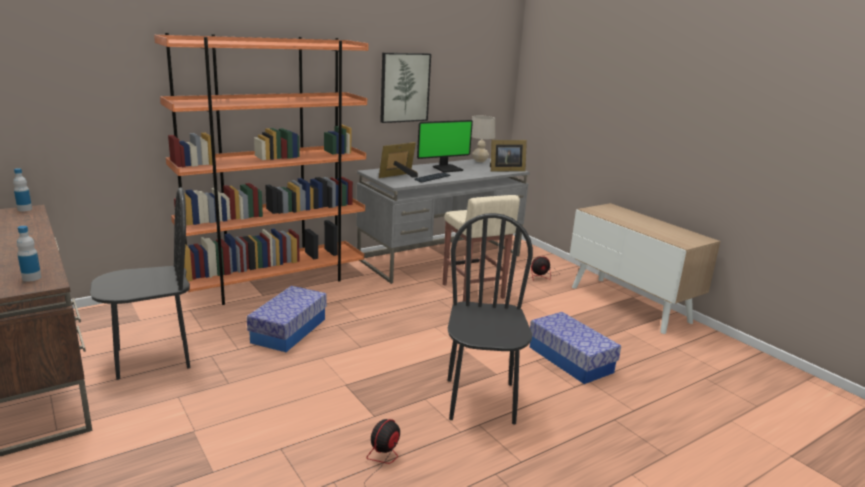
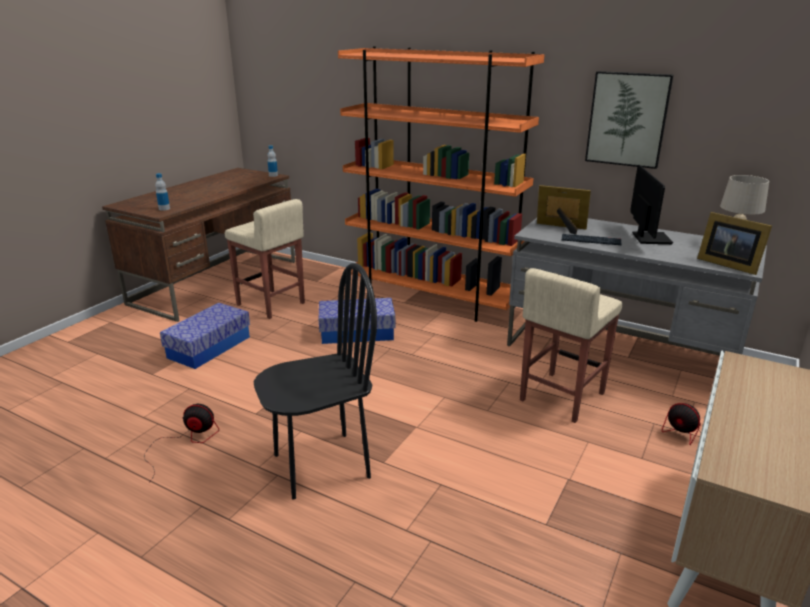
camera: 65 degrees right, 5 degrees up
(153, 358) = (271, 304): black chair -> beige stool
(447, 168) = (649, 238): monitor -> monitor turned 120 degrees counterclockwise
(570, 359) = (471, 513): storage box -> storage box (209, 347)

